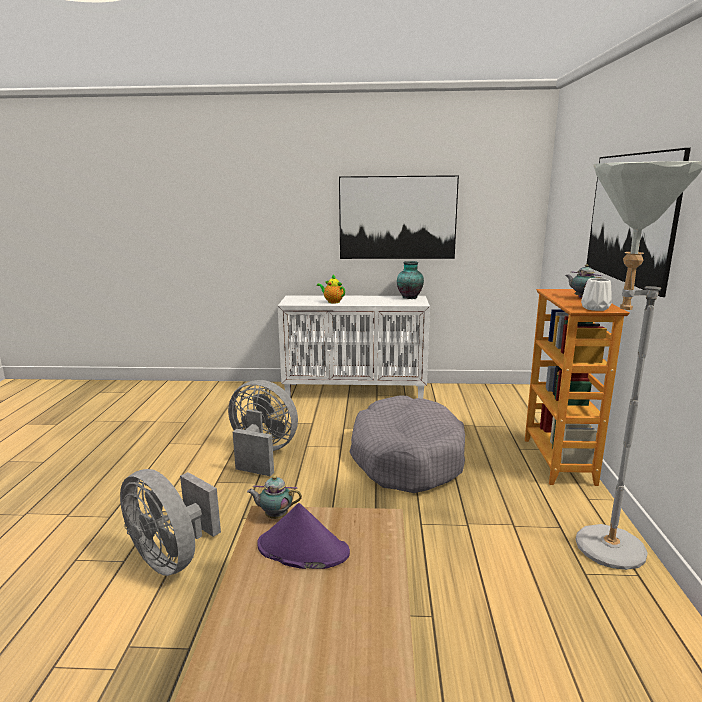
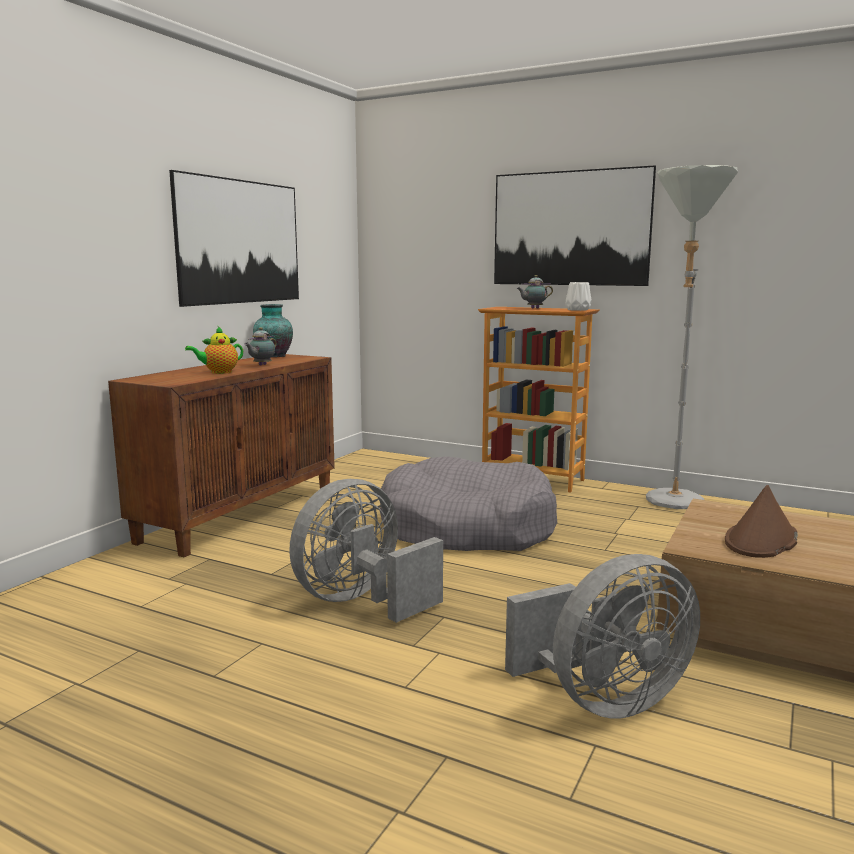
camera: 65 degrees left, 5 degrees down
(275, 516) = (692, 544): teapot -> teapot (261, 365)
(302, 549) = (761, 540): purple hat -> brown hat
(355, 391) = (240, 514): white cabinet -> brown cabinet

